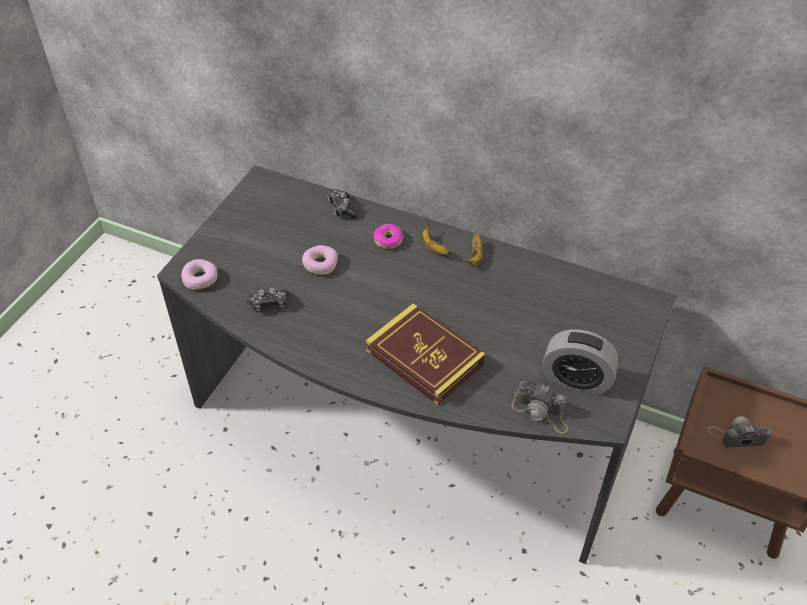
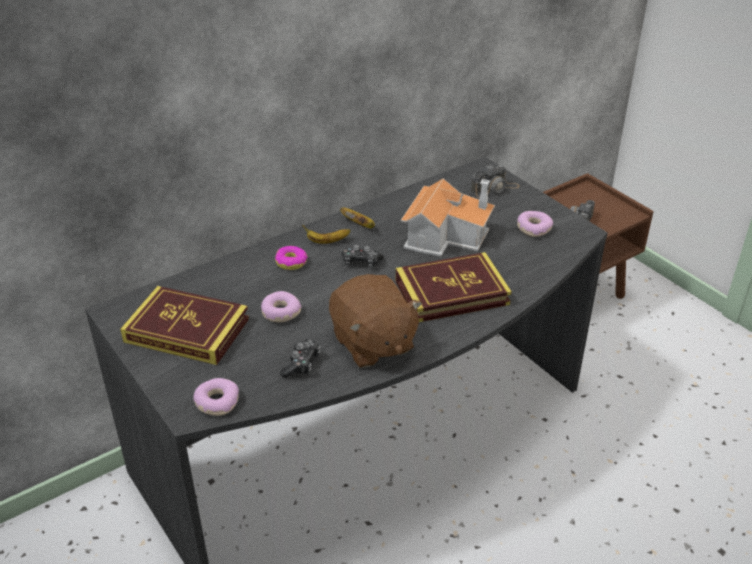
camera: 60 degrees left, 10 degrees down
(265, 225) = (187, 330): none -> book
(320, 334) = (372, 343): none -> brown plush toy
(342, 209) = (220, 274): game controller -> game controller (361, 262)
(509, 319) = (446, 235): none -> toy house
(541, 412) = (554, 256): camera -> camera (495, 188)
(576, 380) = (533, 228): alarm clock -> donut

